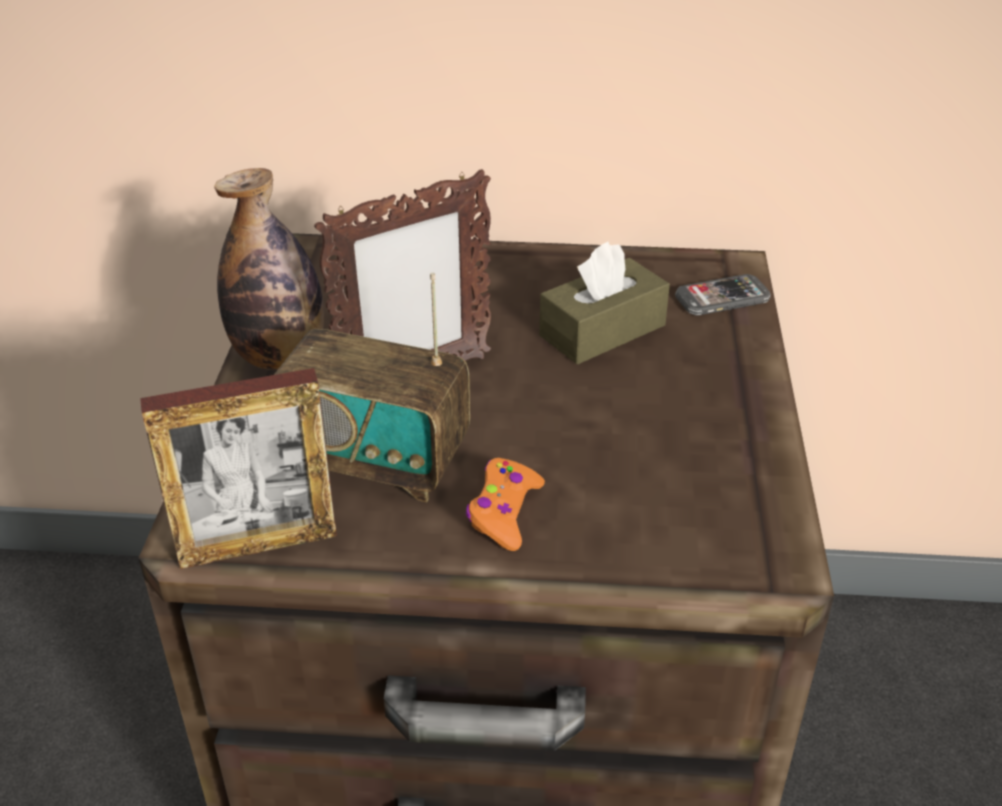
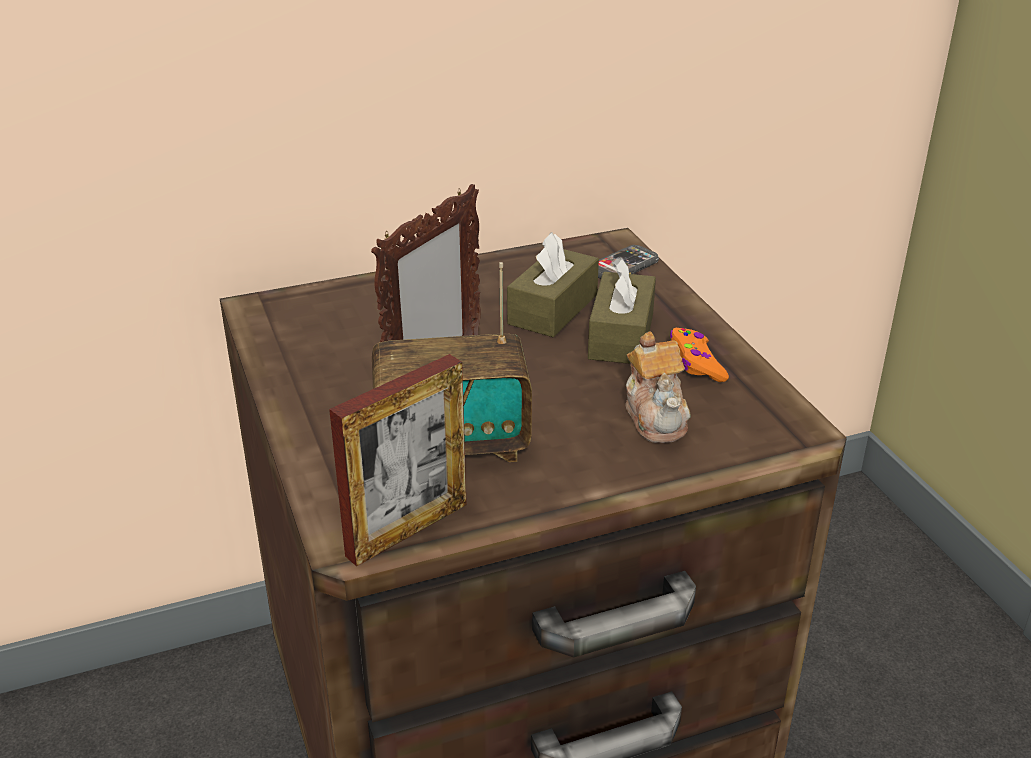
camera: 25 degrees left, 5 degrees down
(280, 356) = (304, 391): bottle -> none
(504, 512) = (581, 451): orange game controller -> orange game controller (696, 363)
(620, 496) = (656, 417): none -> teapot
(655, 383) = (621, 336): none -> brown tissue box

